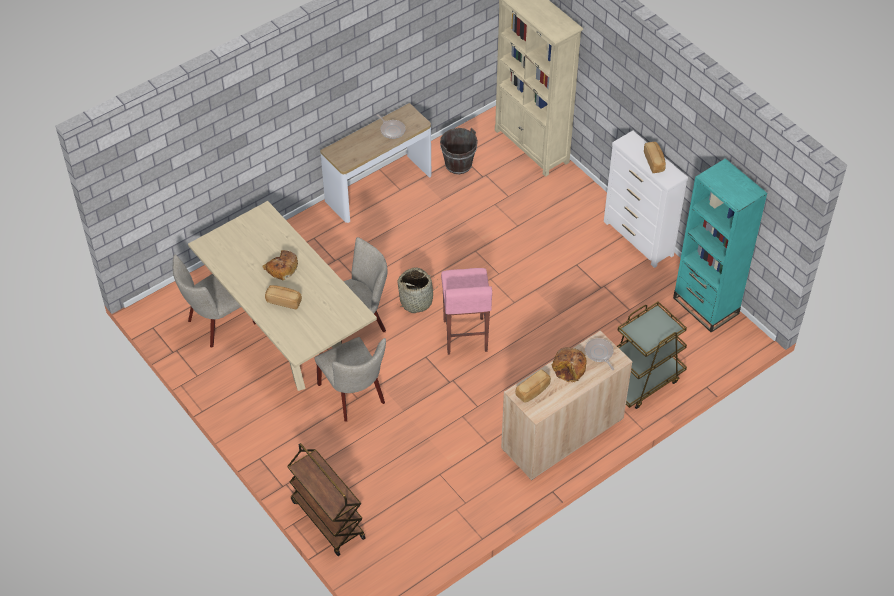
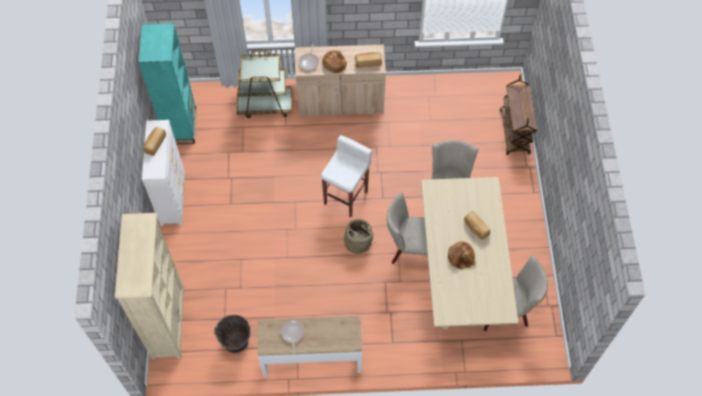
camera: 145 degrees left, 10 degrees up
(464, 336) = (346, 197): pink stool -> white stool

